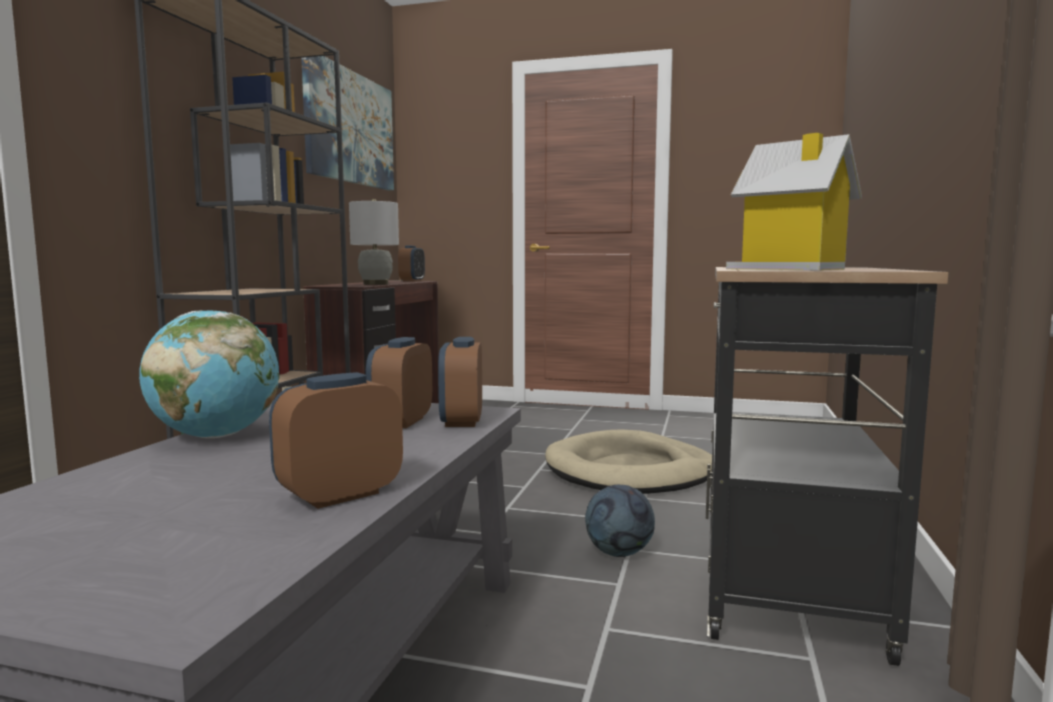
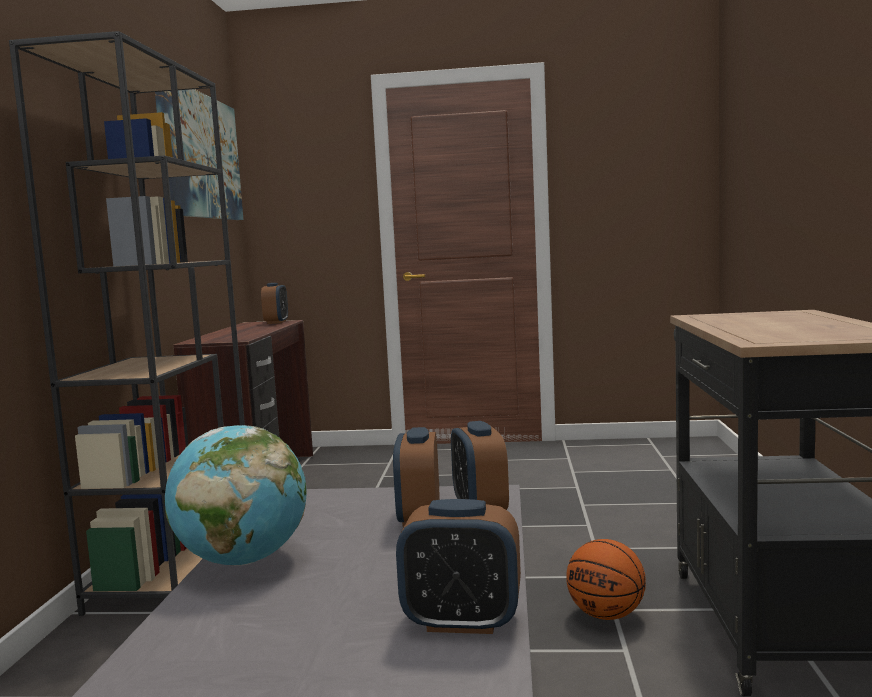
camera: 10 degrees left, 0 degrees up
(339, 495) = (462, 622): alarm clock -> alarm clock turned 120 degrees counterclockwise
(376, 284) = (251, 334): white table lamp -> none
(619, 553) = (606, 615): football -> basketball
(630, 471) = (564, 518): beige dog bed -> none
(790, 269) = (792, 335): toy house -> none

